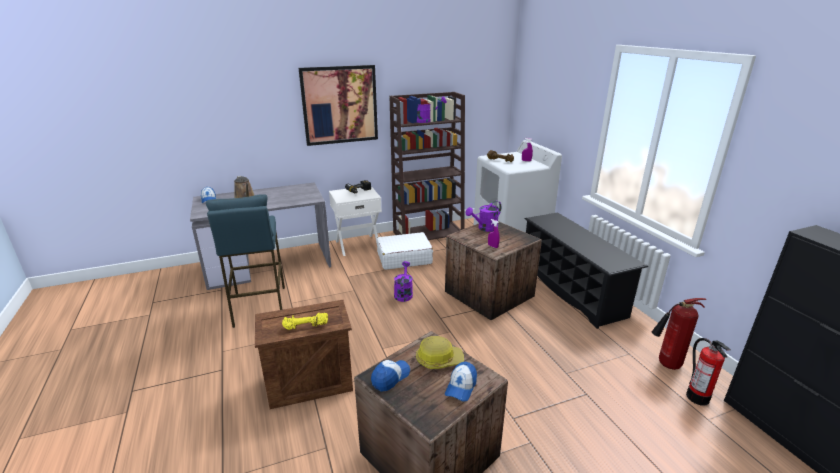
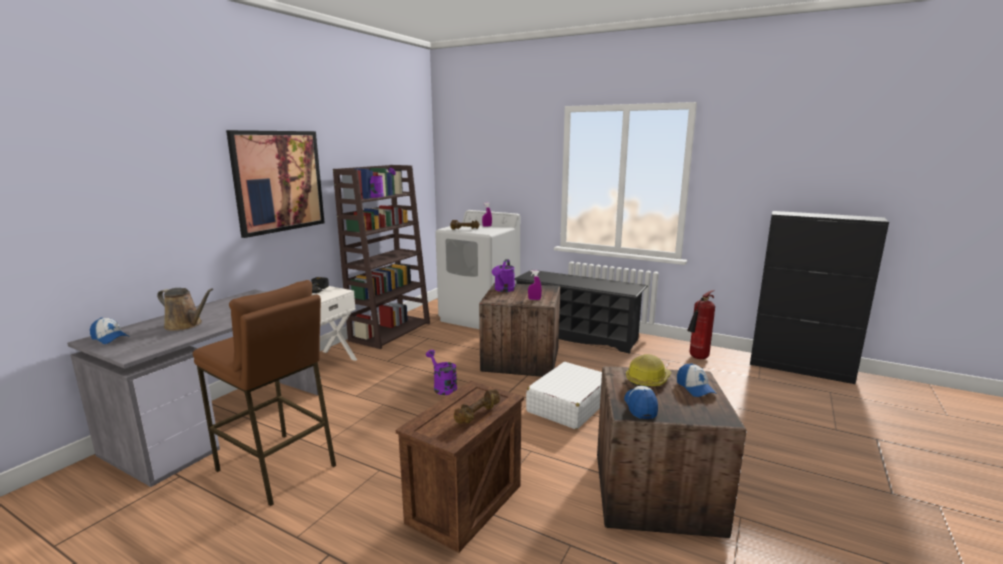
camera: 40 degrees left, 10 degrees down
(259, 306) = (277, 468): blue stool -> brown stool
(306, 327) = (478, 414): yellow dumbbell -> brown dumbbell
(404, 258) = (396, 359): white suitcase -> white suitcase (569, 405)
(697, 397) = (737, 368): fire extinguisher -> none

